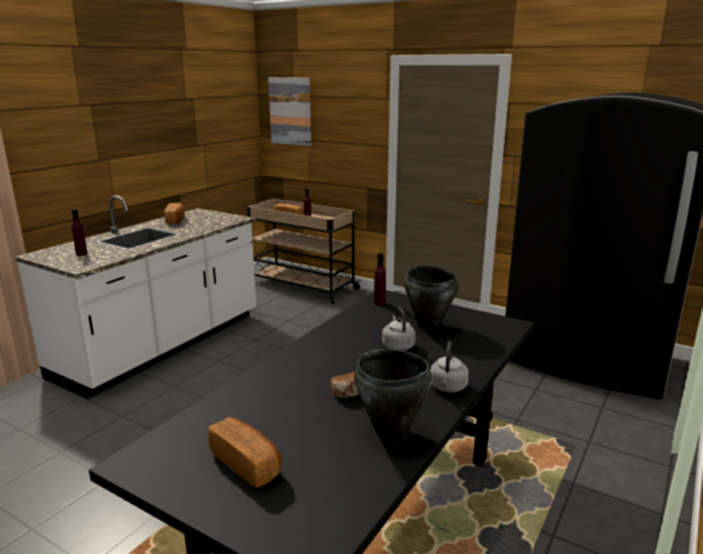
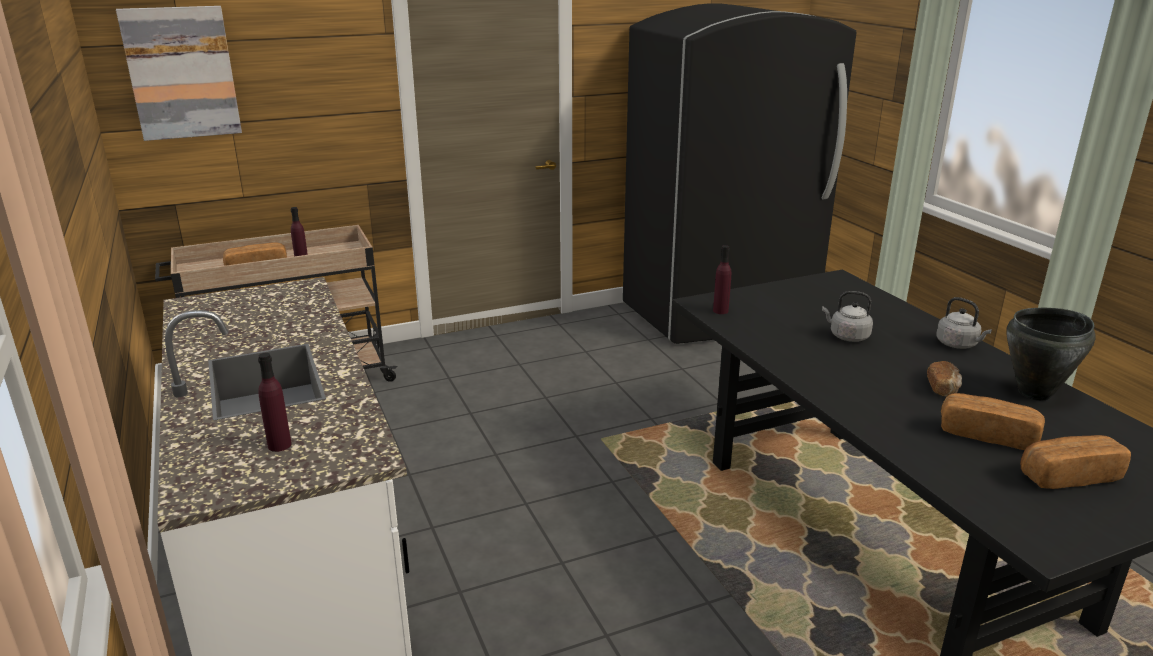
camera: 55 degrees left, 5 degrees up
(176, 220) = (214, 330): bread -> bread (987, 435)
(428, 326) = (809, 309): black cooking pot -> none

